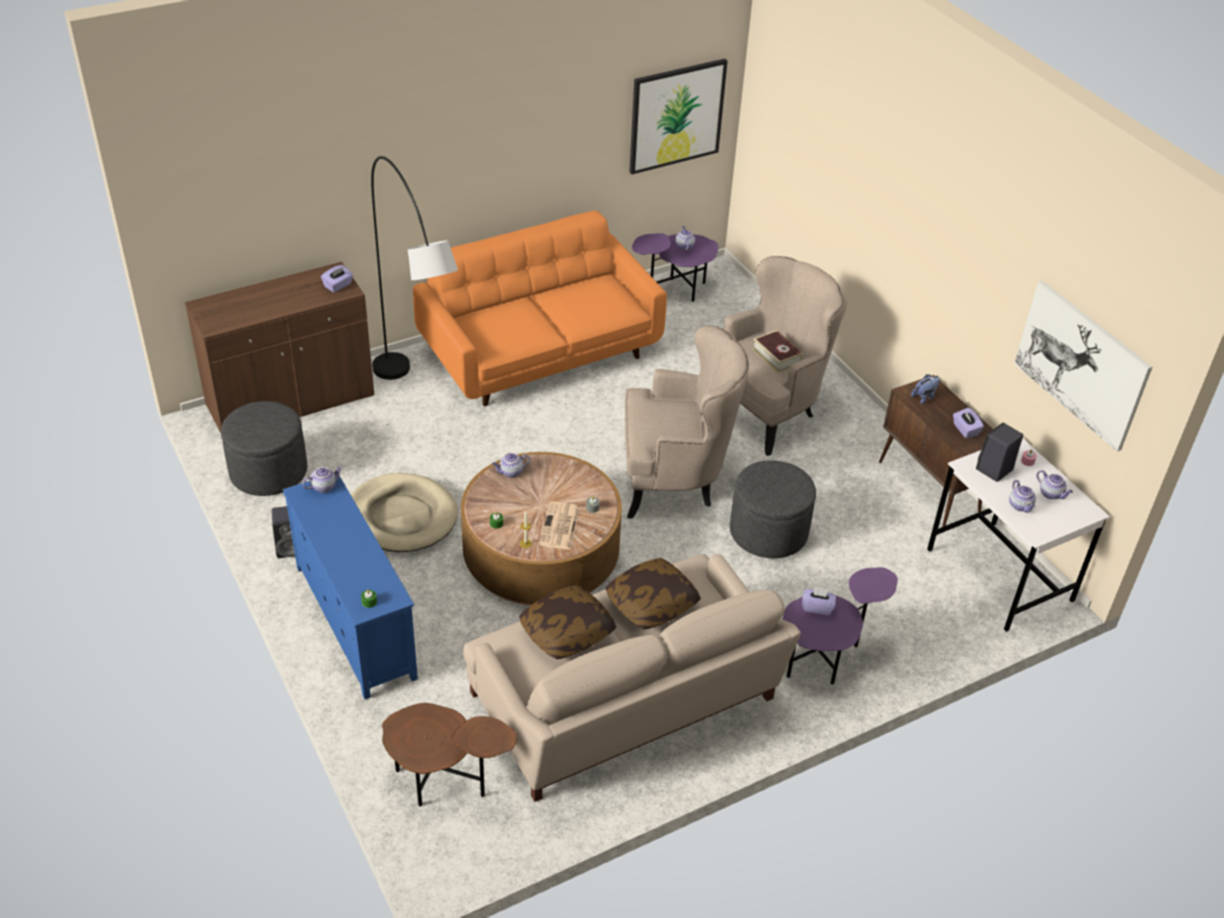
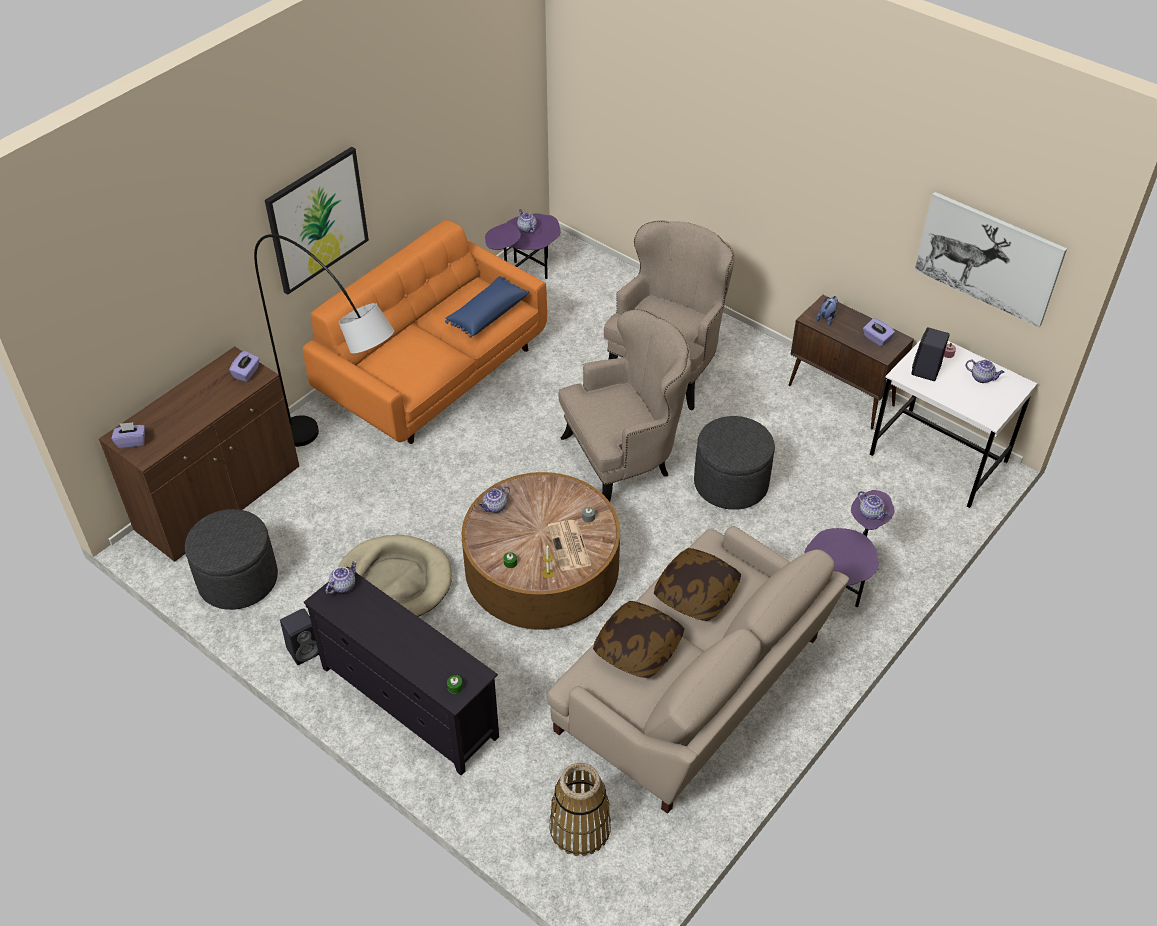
camera: 20 degrees left, 5 degrees up
(354, 622) = (408, 703): blue tv stand -> black tv stand
(445, 784) = (579, 828): brown side table -> basket
(599, 307) = (487, 314): none -> blue pillow
(676, 115) = (497, 107): picture -> picture (317, 220)
(776, 356) = (675, 316): book -> none
(817, 607) = (830, 545): purple tissue box -> purple tissue box (131, 441)
(1020, 506) = (964, 397): teapot -> teapot (871, 513)

